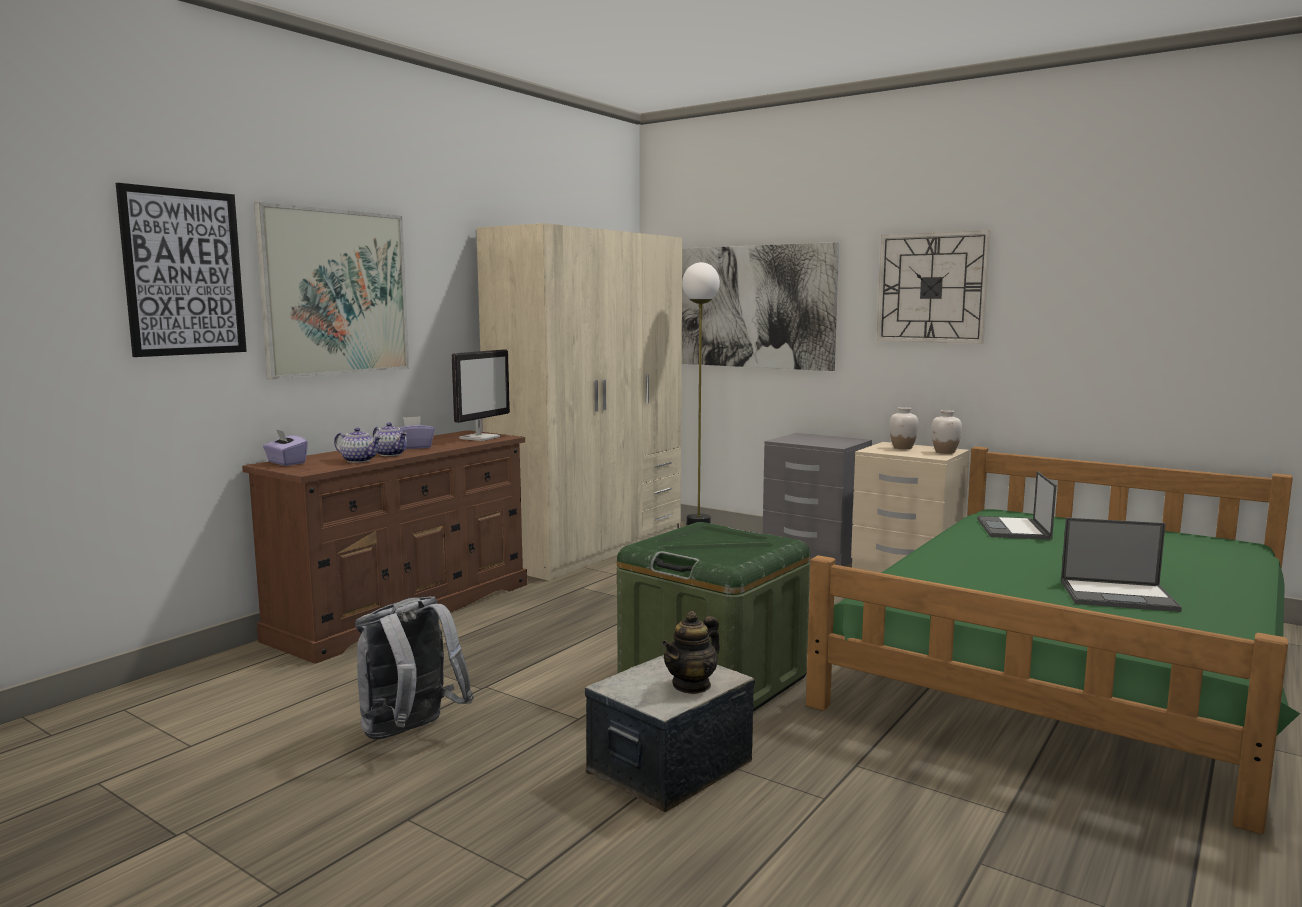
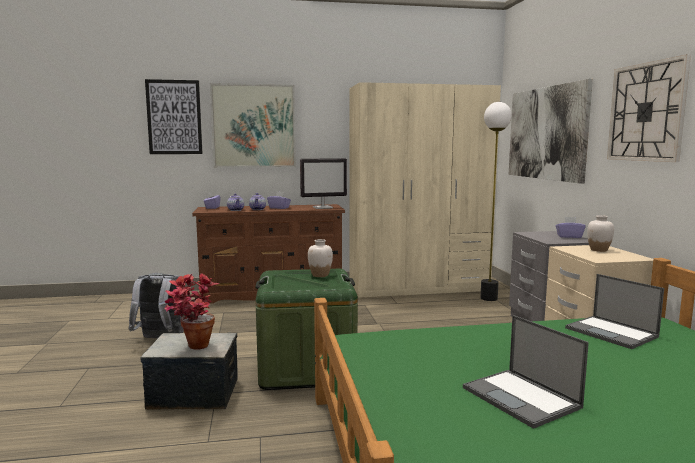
camera: 45 degrees right, 0 degrees up
(692, 685) = (192, 348): teapot -> potted plant
(829, 438) = (569, 236): none -> purple tissue box
(945, 452) = (622, 258): white vase -> white vase (320, 275)
(1014, 529) = (612, 333): laptop -> laptop turned 90 degrees counterclockwise

